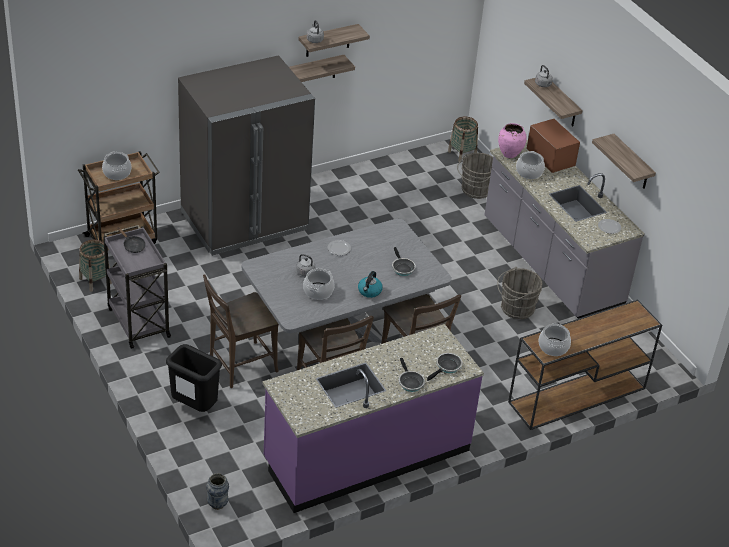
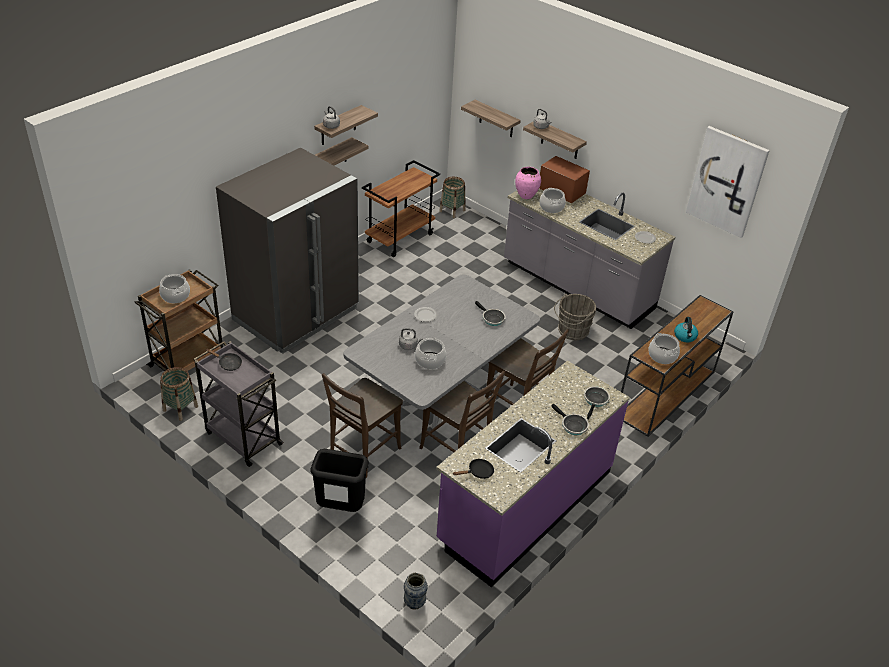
camera: 20 degrees left, 0 degrees up
(296, 396) = (478, 472): none -> black frying pan
(369, 291) = (476, 348): kettle -> kettle (685, 336)
(390, 170) = (400, 238): none -> brown cart
(475, 190) = (480, 238): grey bucket -> none
(632, 163) = (653, 176): shelf -> shelf (496, 119)
(689, 185) = (726, 181): none -> picture

